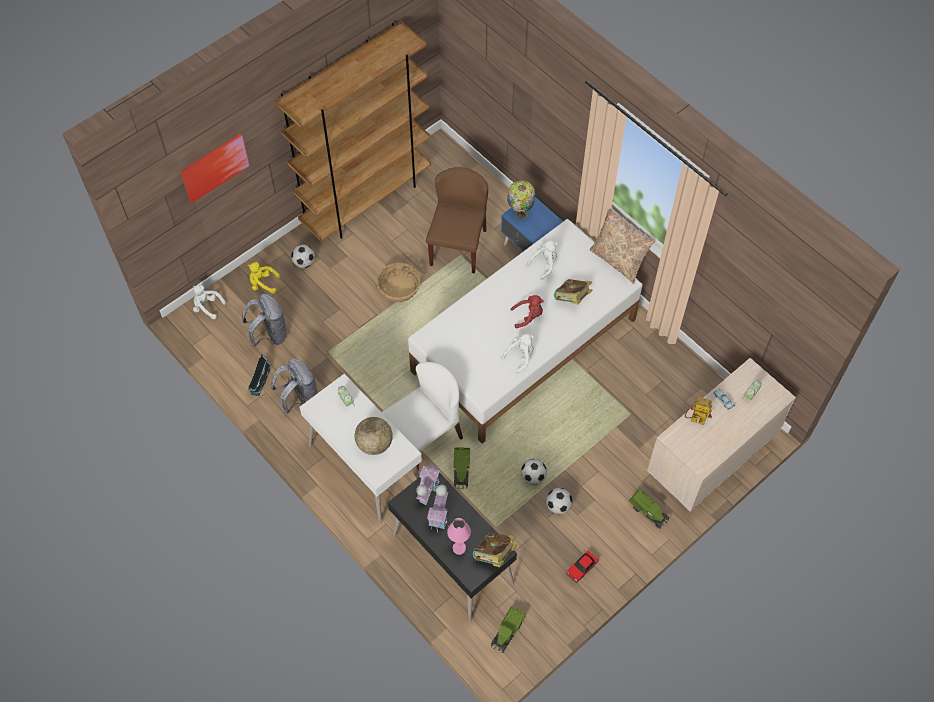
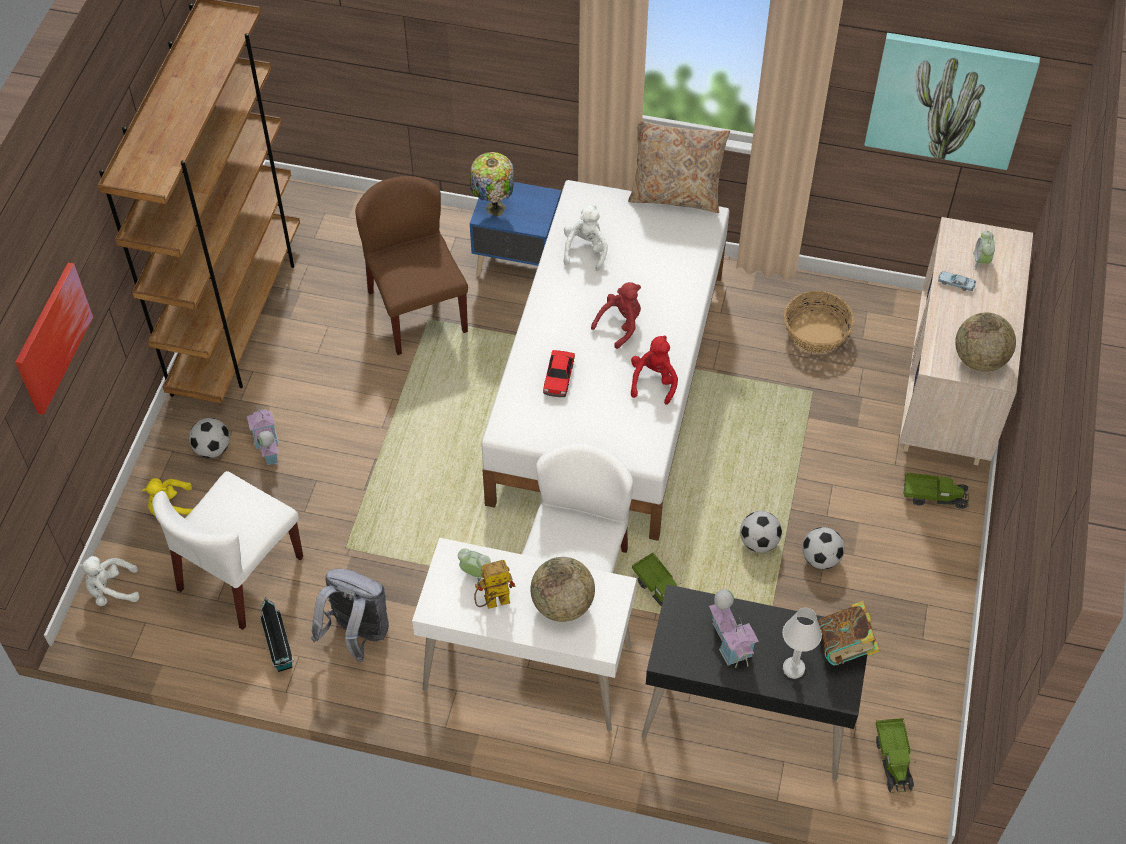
camera: 35 degrees left, 5 degrees down
(269, 335) = (240, 574): grey backpack -> white chair
(399, 288) = (379, 408): basket -> basket (815, 332)
(427, 490) = (686, 620): toy house -> toy house (267, 447)
(459, 548) = (793, 668): pink table lamp -> white table lamp
(520, 357) = (654, 381): white plush toy -> red plush toy
(572, 299) = (657, 273): book -> none
(581, 568) = (914, 617): toy car -> toy car (558, 378)
(694, 419) = (943, 326): toy robot -> toy robot (492, 603)
(698, 450) = (979, 359): none -> globe
(768, 292) = (949, 99): none -> picture

